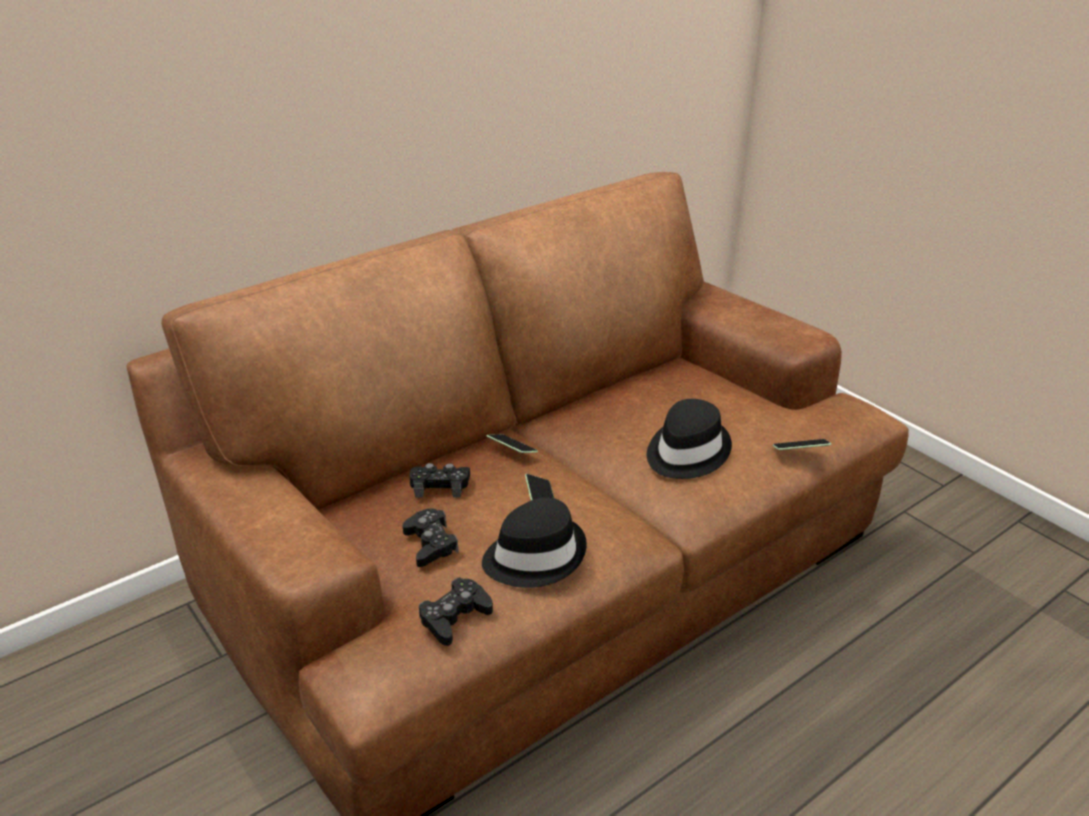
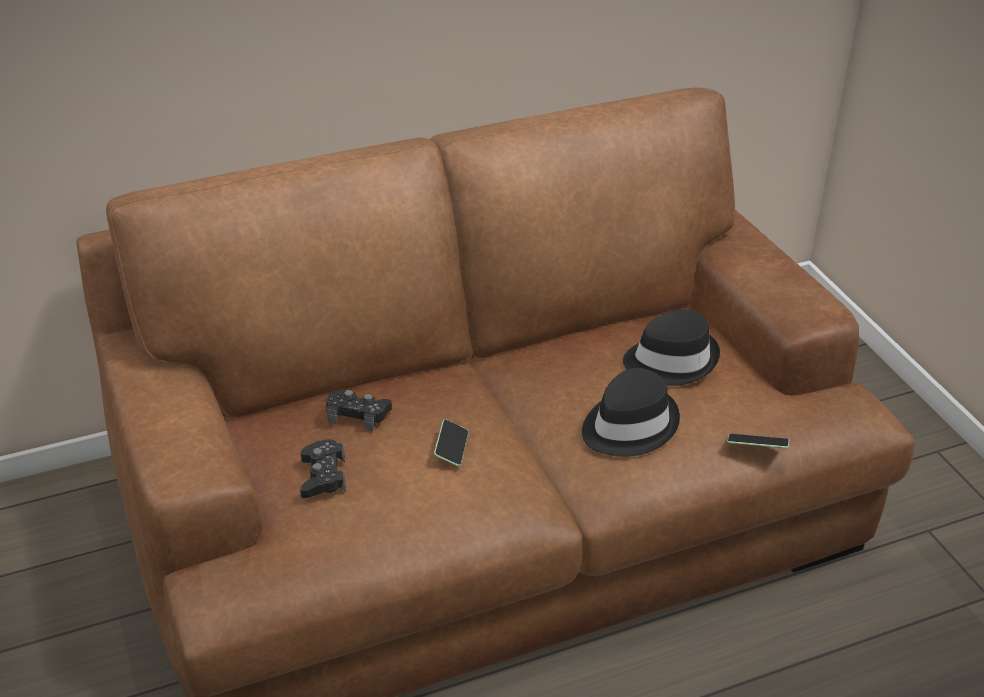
camera: 15 degrees right, 5 degrees up
(454, 617) = (316, 556): black game controller -> none
(512, 450) = (450, 387): phone -> none
(534, 556) = (418, 509): black hat -> black hat (671, 360)

